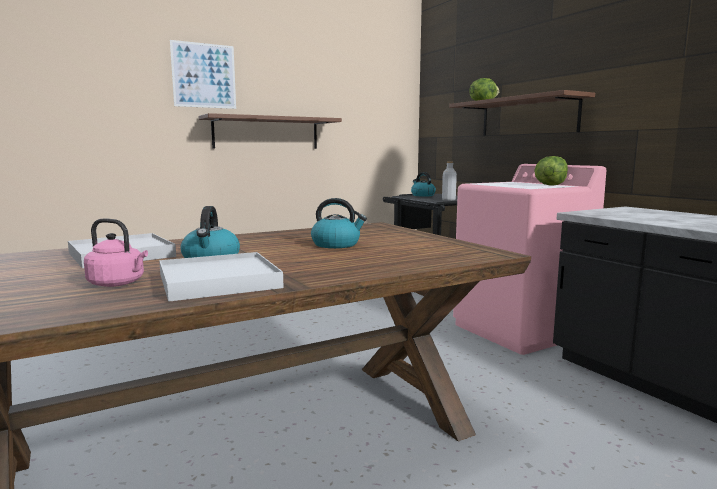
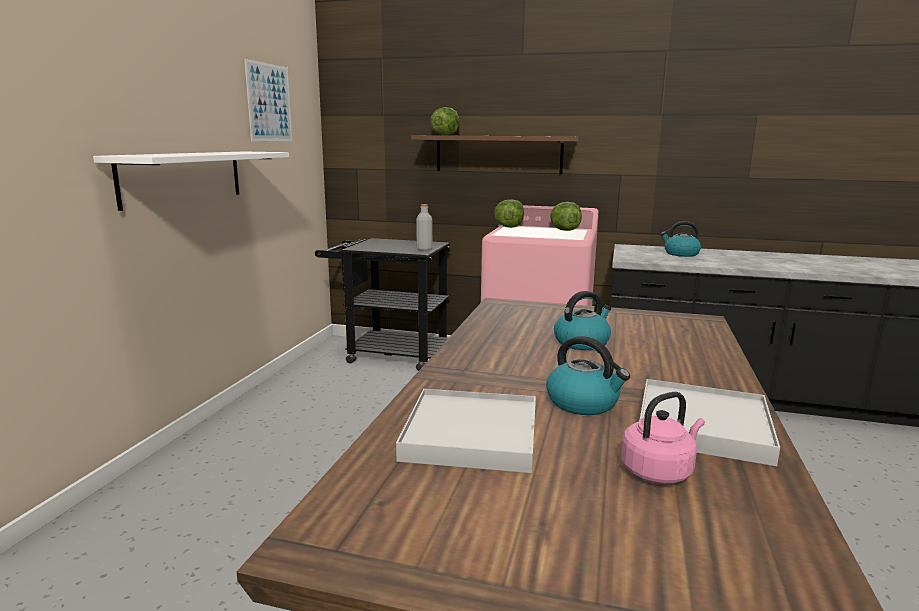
camera: 45 degrees left, 5 degrees up
(204, 75) = (93, 83): picture -> picture (269, 102)
(266, 133) = (183, 177): brown shelf -> white shelf
(422, 195) = (370, 244): kettle -> kettle (680, 254)
(509, 182) = (509, 227): none -> lettuce

